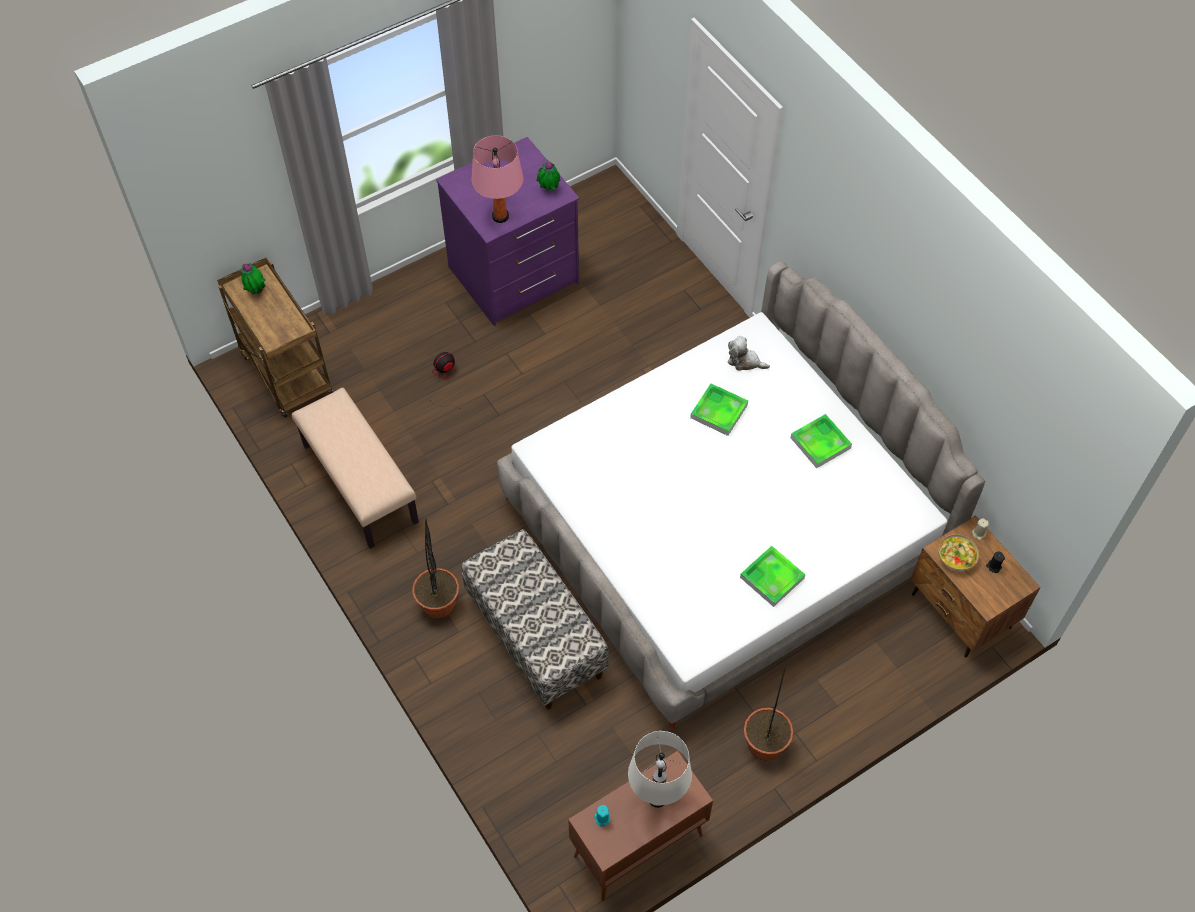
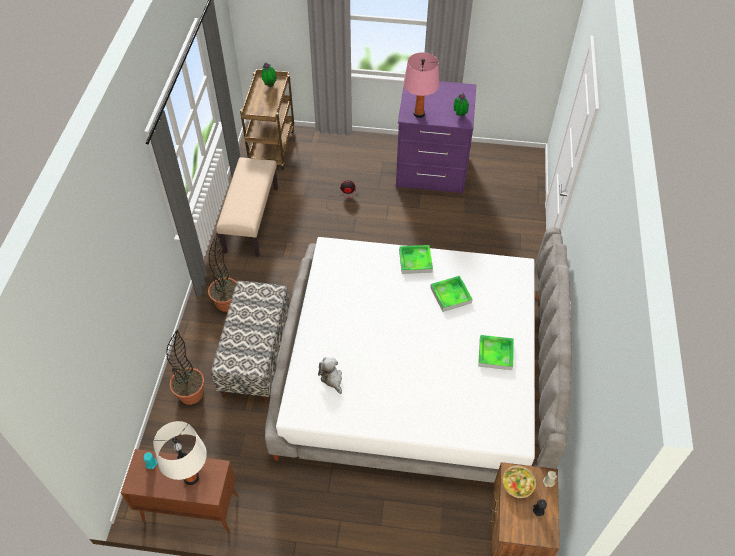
camera: 40 degrees right, 5 degrees down
(745, 361) = (495, 278): plush toy -> plush toy (332, 378)
(765, 743) = (316, 511): potted plant -> potted plant (191, 394)
(772, 578) = (386, 408): tray -> tray (415, 261)

